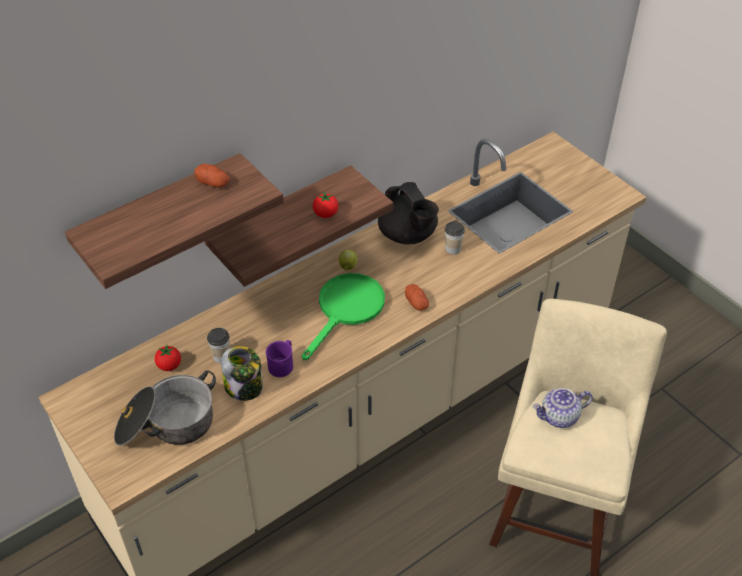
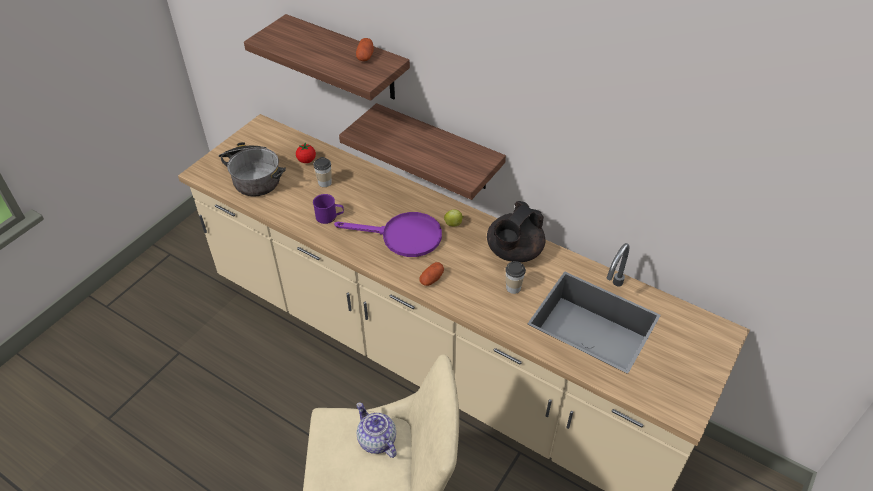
camera: 70 degrees right, 0 degrees up
(244, 387) = (300, 203): jar -> none
(325, 214) = (433, 157): tomato -> none
(346, 310) = (403, 237): green frying pan -> purple frying pan

